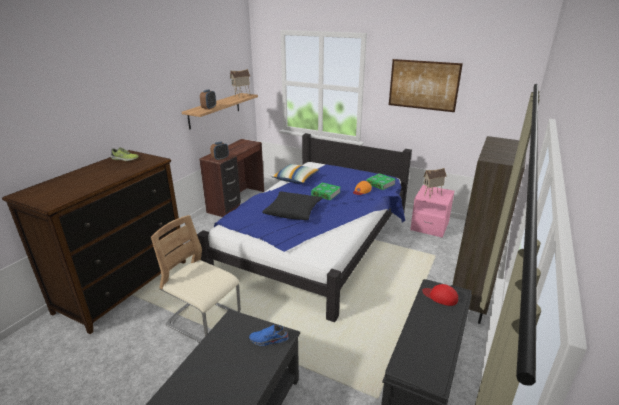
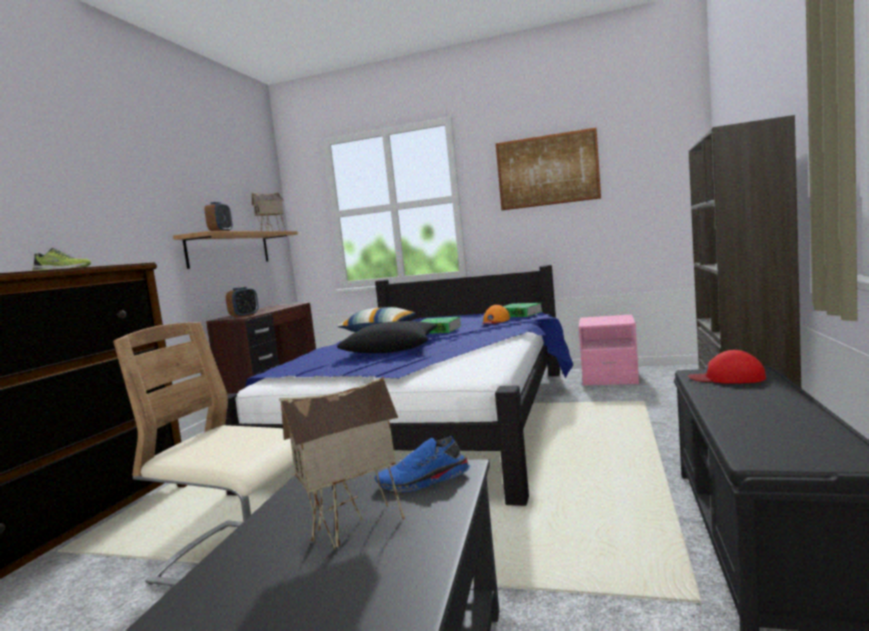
camera: 10 degrees left, 20 degrees down
(432, 196) = (603, 321): toy house -> toy house (356, 530)

